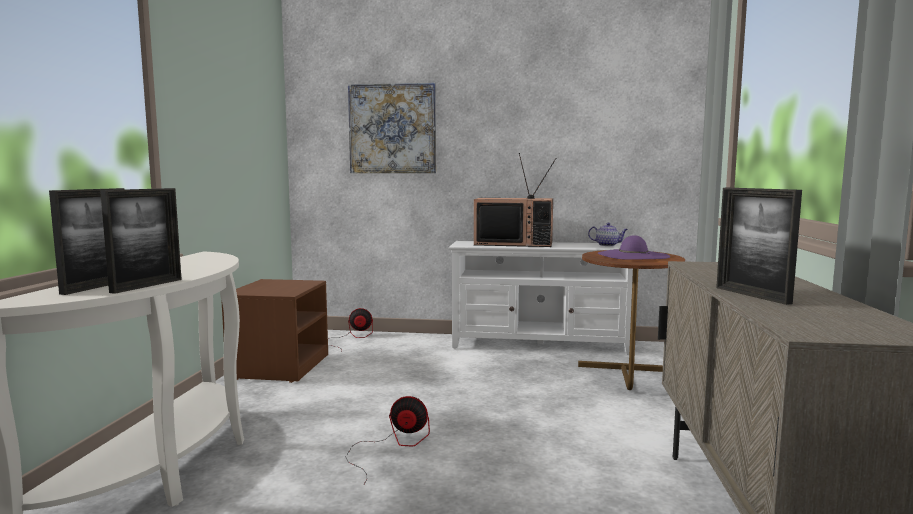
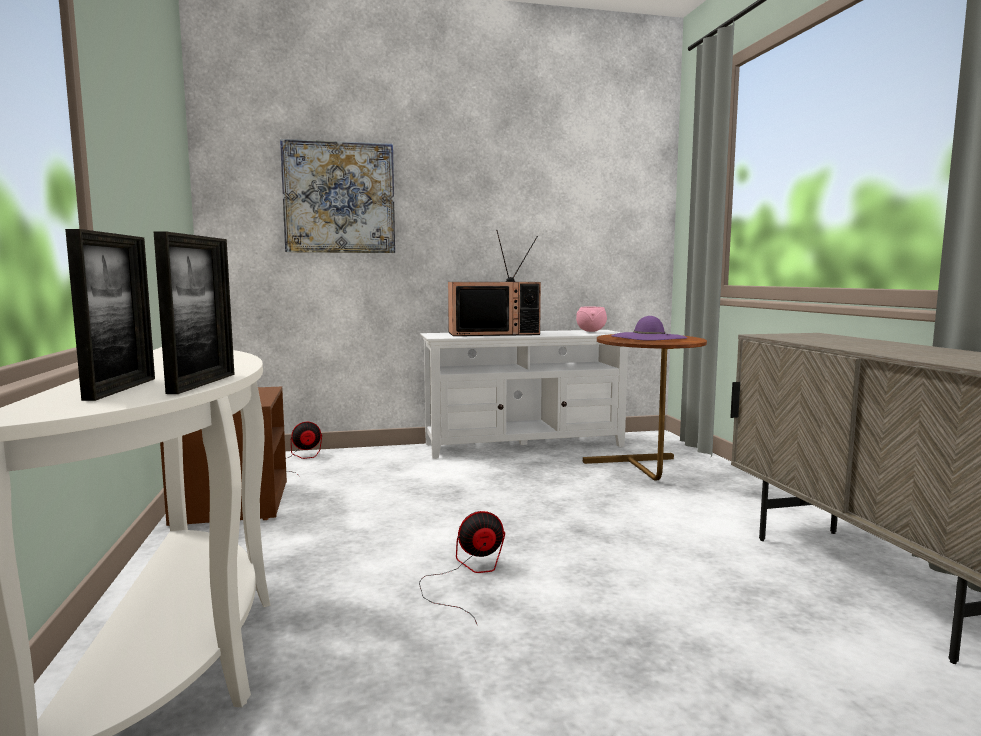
camera: 20 degrees left, 0 degrees up
(608, 245) = (591, 331): teapot -> pink bowl
(752, 295) = (906, 354): picture frame -> none

